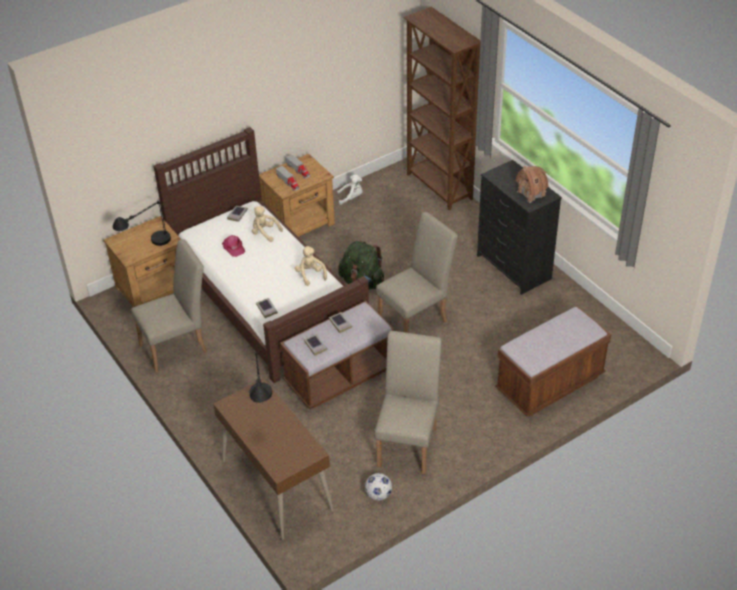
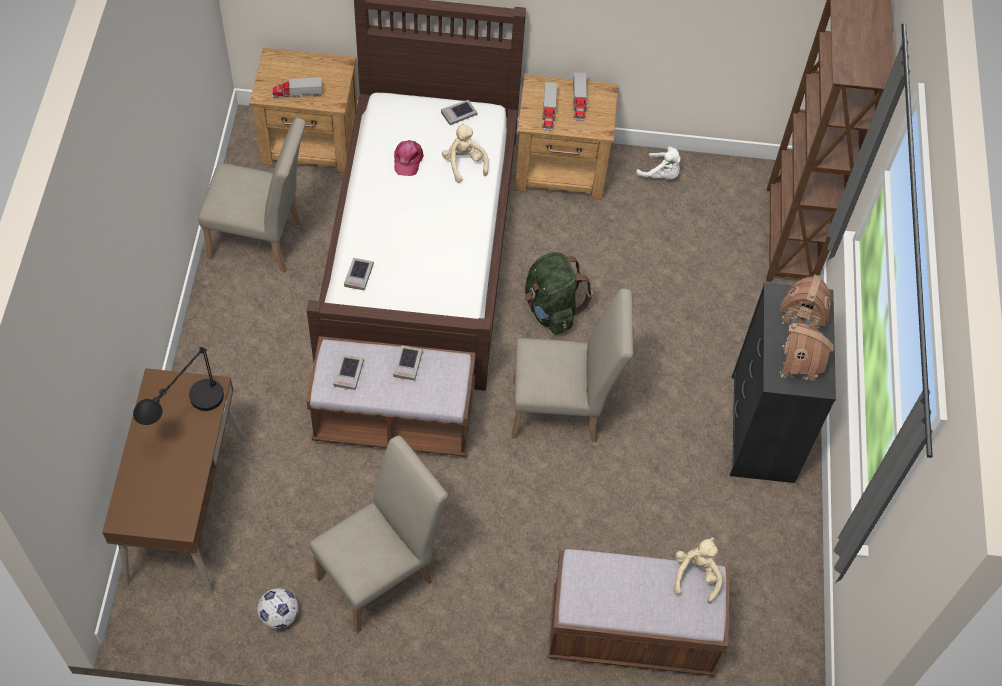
camera: 35 degrees right, 15 degrees up
(147, 247) = (297, 93): black table lamp -> toy truck
(310, 275) = (456, 264): beige plush toy -> beige plush toy (696, 575)
(511, 175) = (803, 314): none -> toy house

